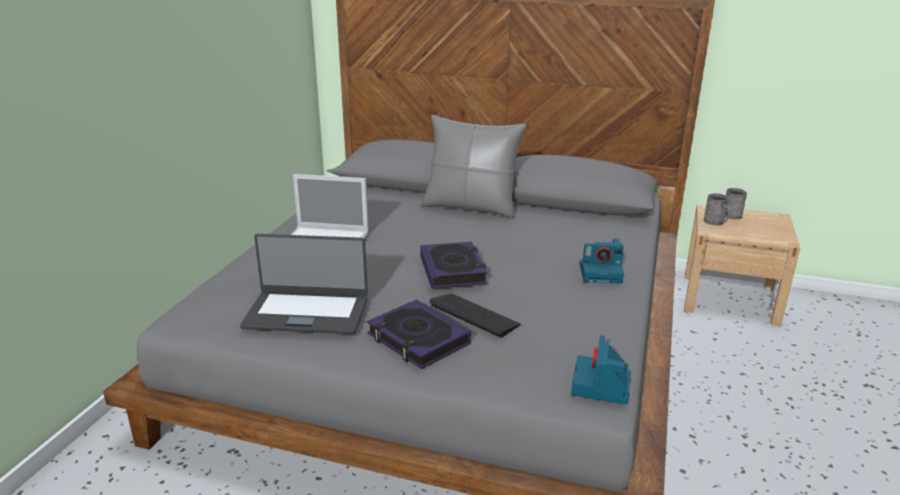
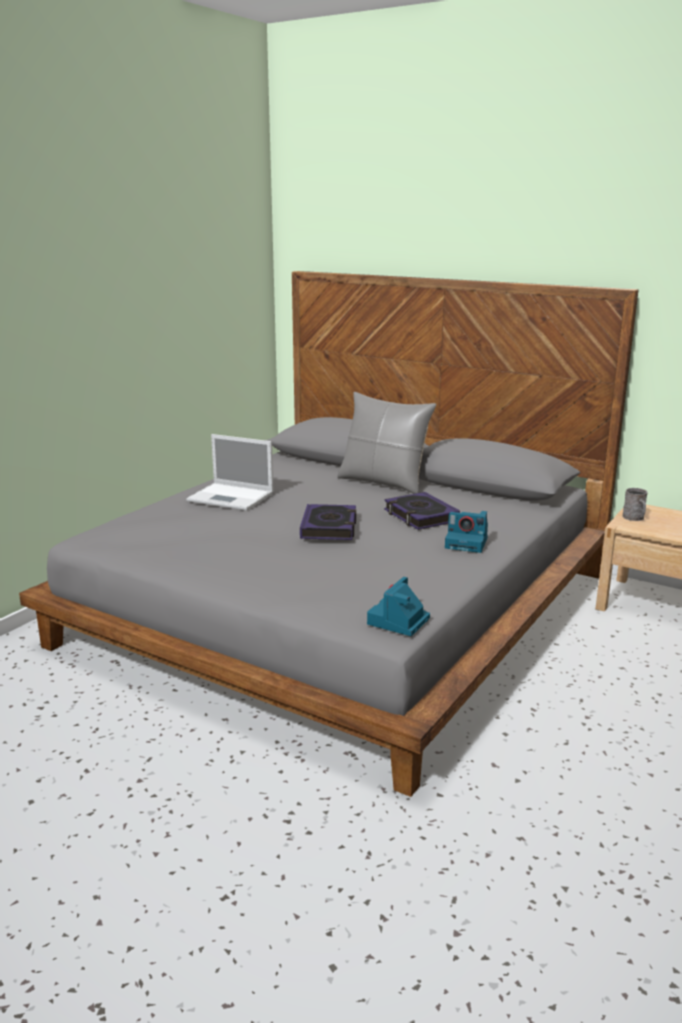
camera: 15 degrees right, 5 degrees down
(307, 312) = (183, 543): laptop -> none
(418, 339) = (264, 573): book -> book (420, 516)
(474, 315) = (325, 562): keyboard -> none
(731, 214) = (658, 513): grey mug -> none

